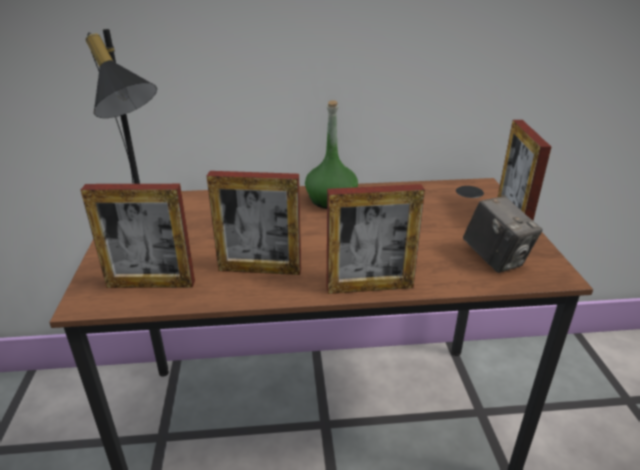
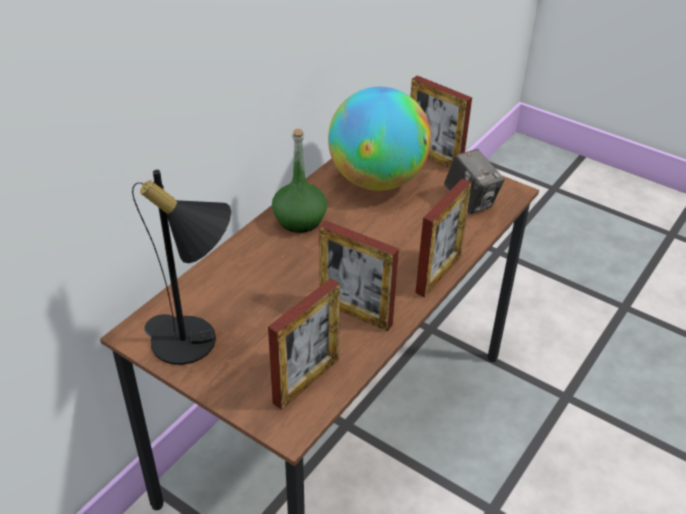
camera: 50 degrees left, 10 degrees up
(260, 269) = (355, 313): picture frame -> picture frame turned 75 degrees clockwise
(433, 207) = (377, 180): none -> globe
(495, 259) = (470, 201): camera -> camera turned 45 degrees clockwise

